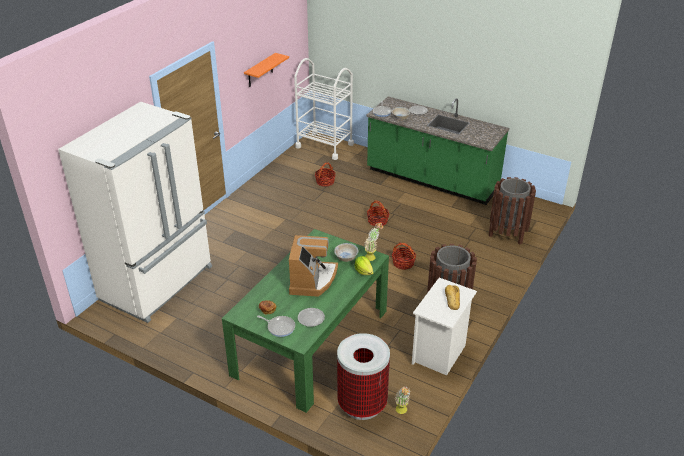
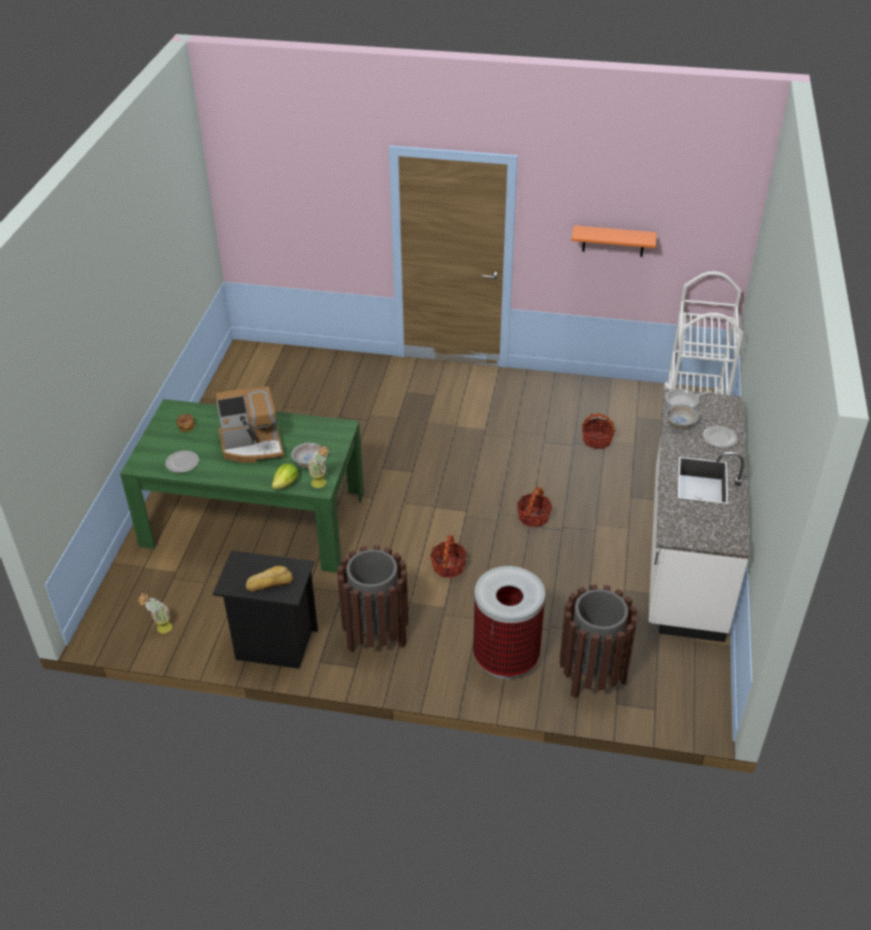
camera: 70 degrees right, 5 degrees up
(158, 283) = (306, 372): white fridge -> none
(280, 327) = (160, 444): frying pan -> none
(362, 404) = (163, 590): trash can -> trash can (505, 658)
(431, 180) = (684, 552): green counter -> white counter
(439, 354) = (273, 644): white nightstand -> black nightstand

